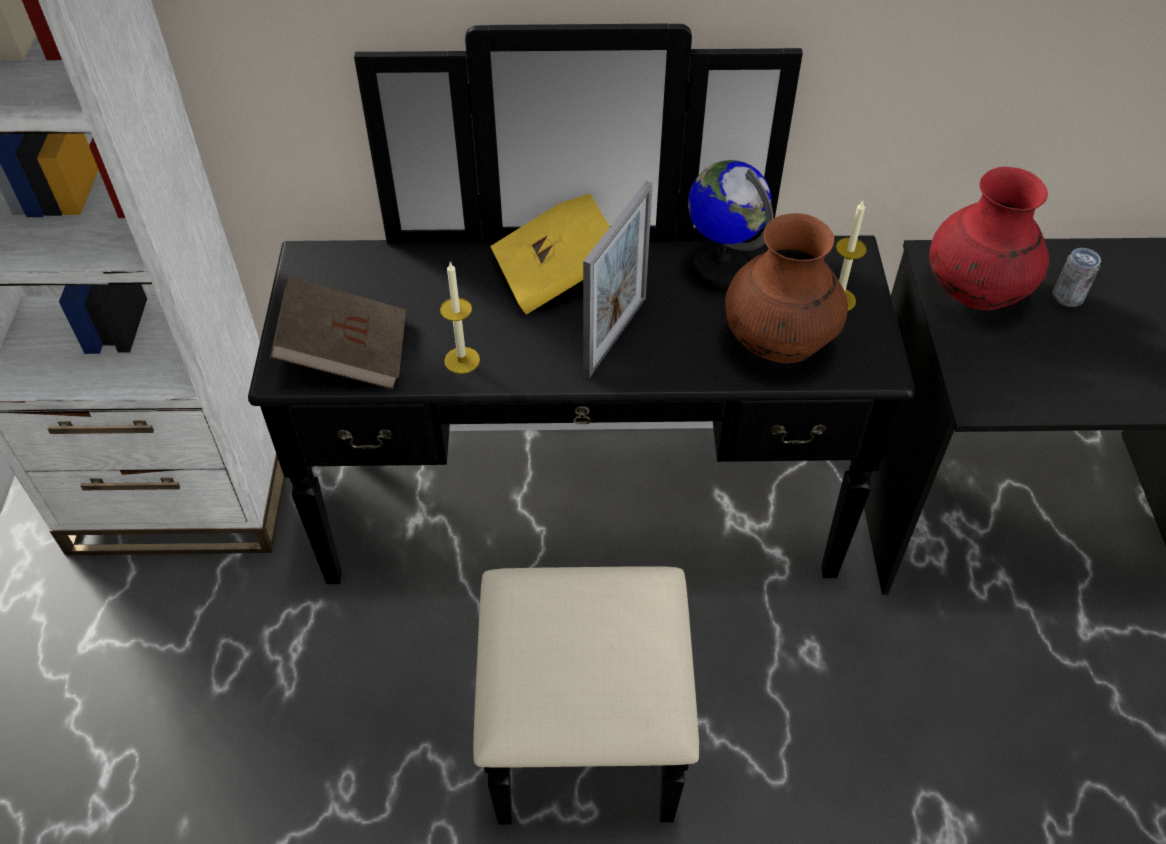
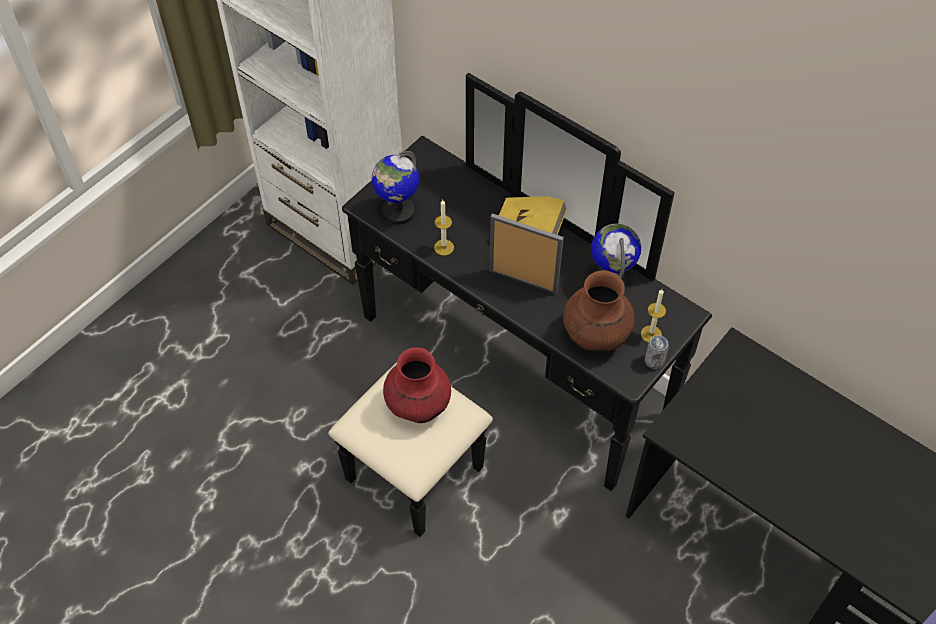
camera: 40 degrees right, 5 degrees up
(346, 354) = (398, 211): brown book -> globe
(615, 336) = (523, 281): picture frame -> picture frame turned 135 degrees counterclockwise
(974, 293) = (733, 378): red vase -> red vase (417, 405)
(1067, 297) = (782, 414): can -> can (654, 361)

